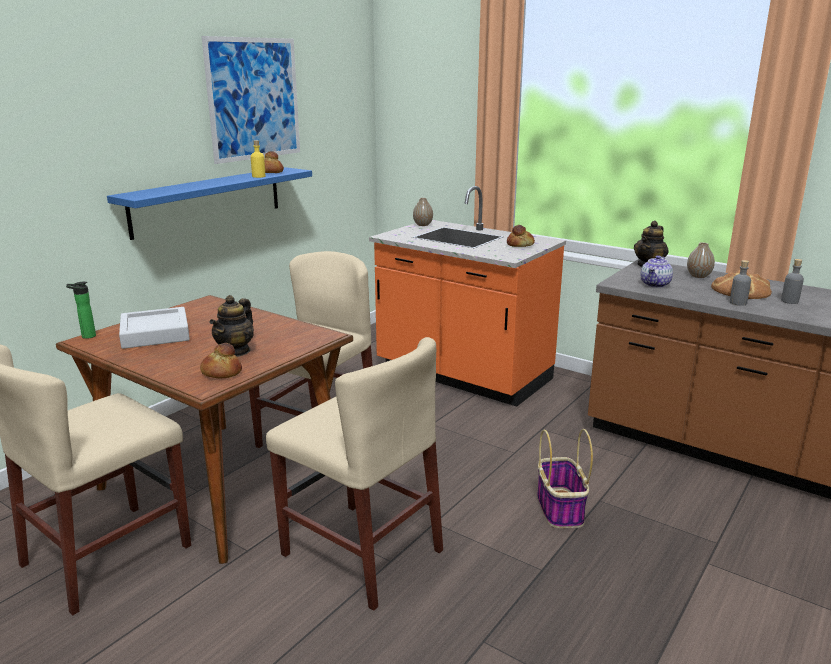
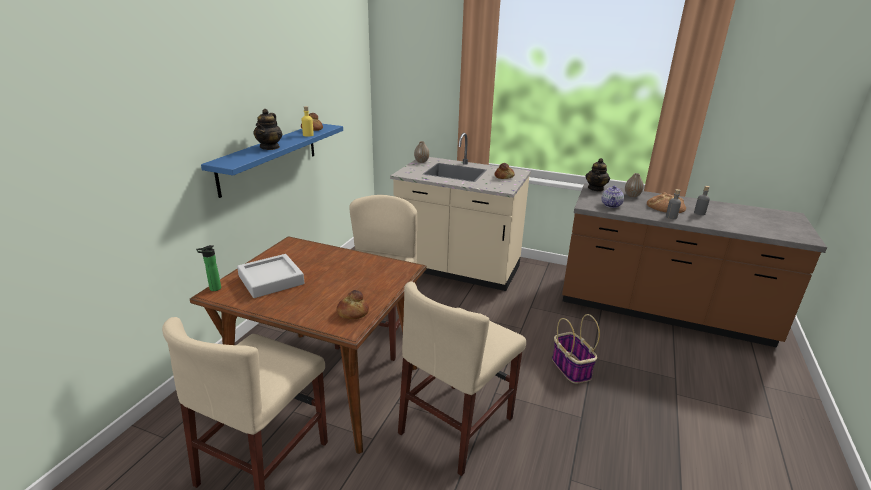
camera: 15 degrees left, 5 degrees up
(235, 351) = (349, 290): teapot -> teapot (270, 147)
(254, 99) = (296, 71): picture -> none
(361, 552) = (456, 425): beige chair -> beige chair turned 105 degrees clockwise
(462, 375) = (457, 269): orange counter -> beige counter

